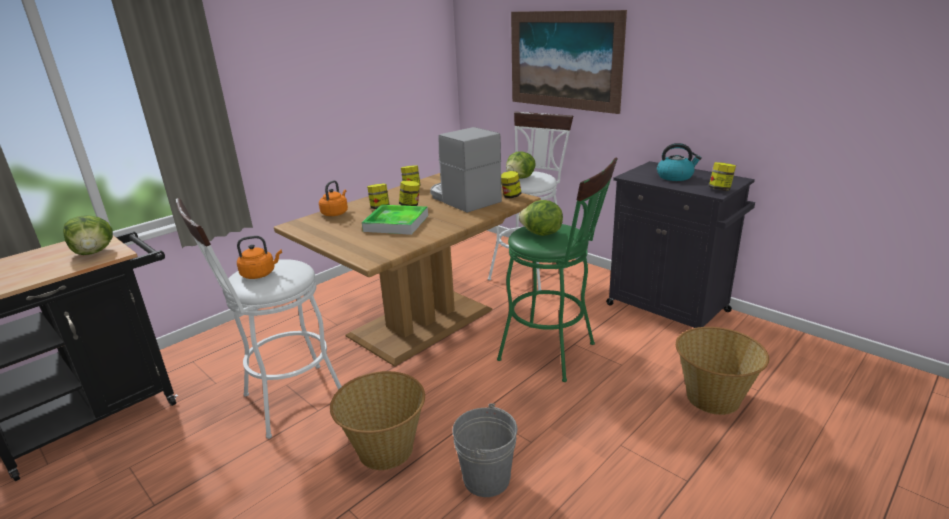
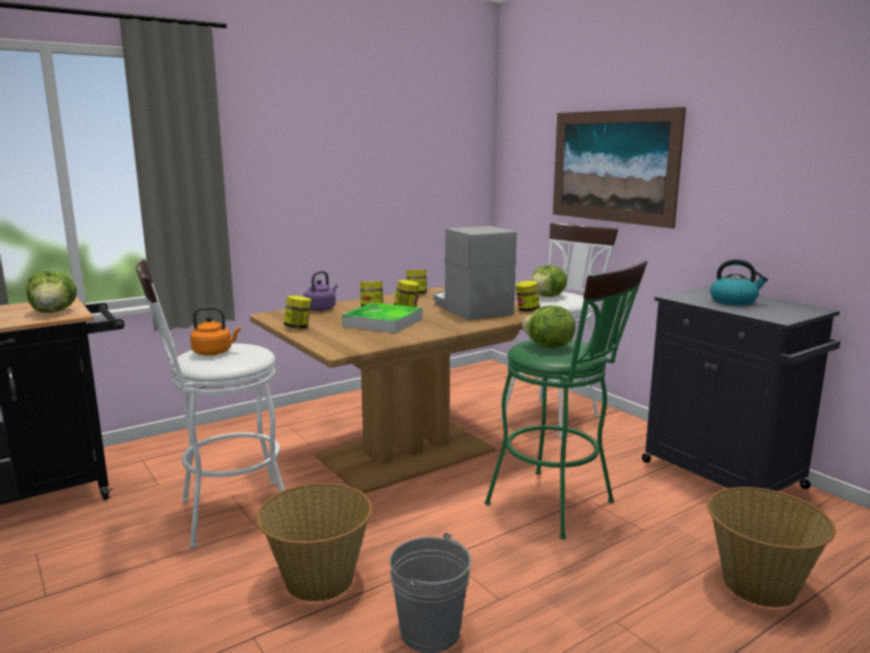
camera: 10 degrees right, 10 degrees down
(335, 213) = (321, 309): orange kettle -> purple kettle
(720, 189) = (787, 316): jar -> jar (298, 327)

